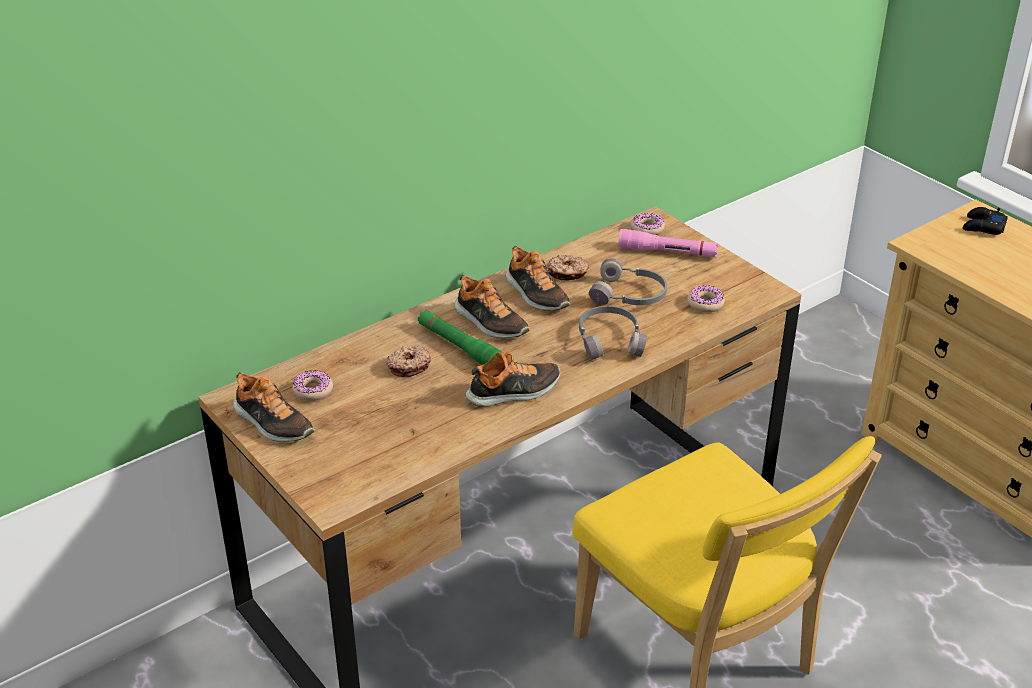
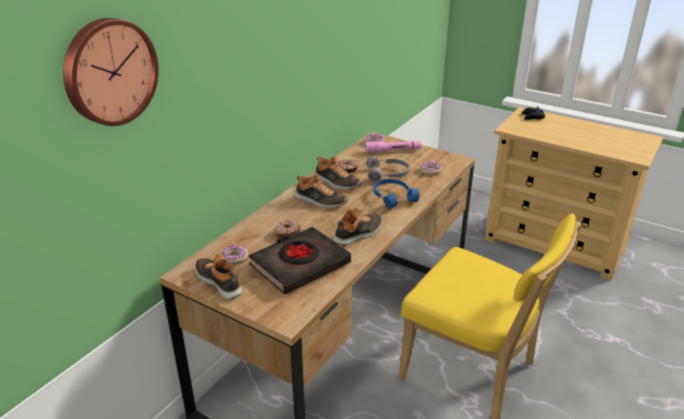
camera: 20 degrees left, 5 degrees down
(135, 111) = (109, 71): none -> wall clock
(272, 423) = (219, 282): shoe -> shoe turned 150 degrees counterclockwise
(397, 423) = (299, 265): none -> black book
(459, 347) = (311, 217): green flashlight -> none
(610, 340) = (393, 197): grey headphones -> blue headphones

